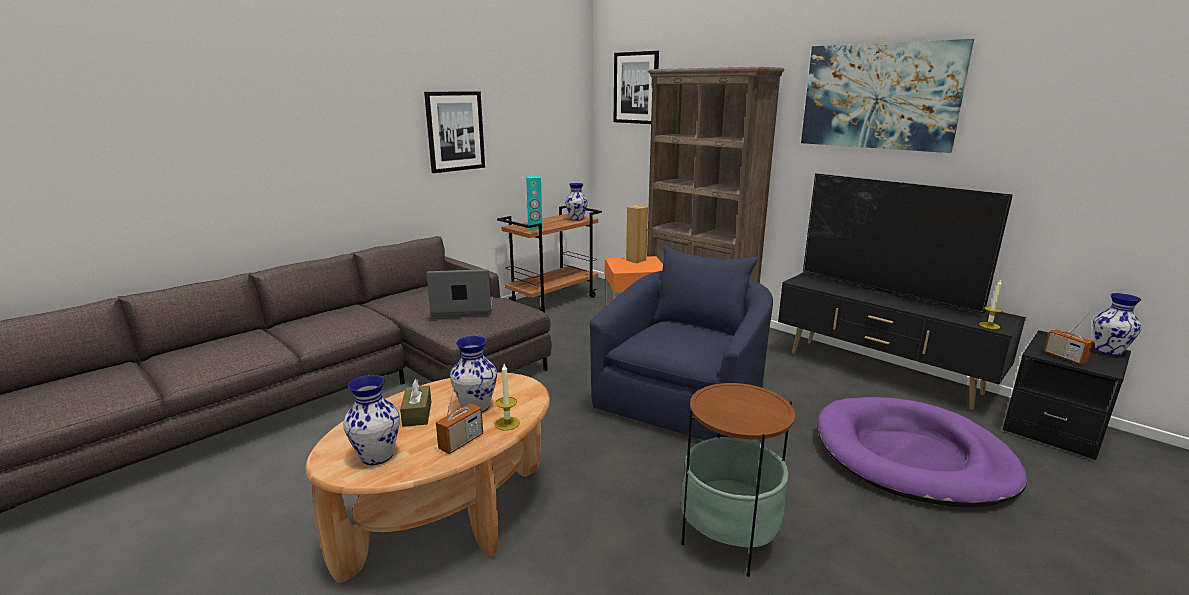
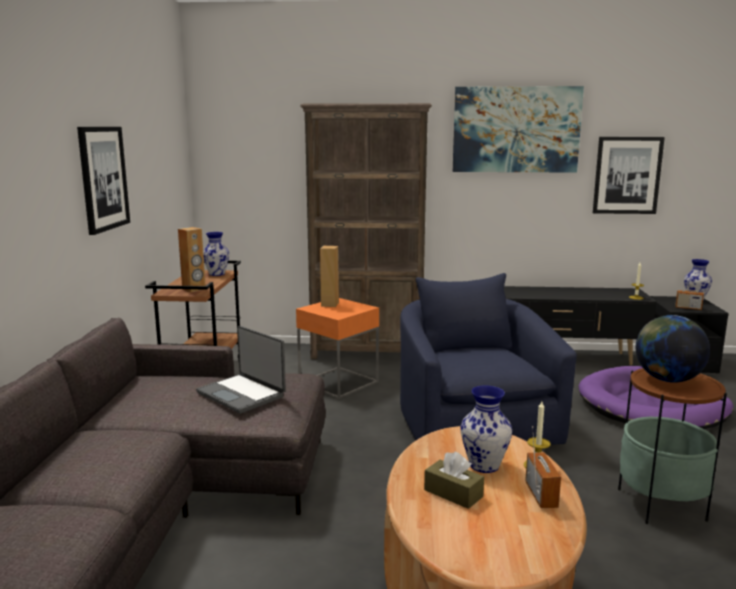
camera: 40 degrees left, 5 degrees down
(376, 456) = (510, 541): vase -> none
(463, 309) = (242, 394): laptop -> laptop turned 90 degrees counterclockwise
(535, 227) = (194, 289): turquoise speaker -> brown speaker
(636, 88) = (253, 123): picture -> picture (627, 175)
(739, 401) = (667, 379): none -> globe
(884, 293) = (546, 290): television -> none

